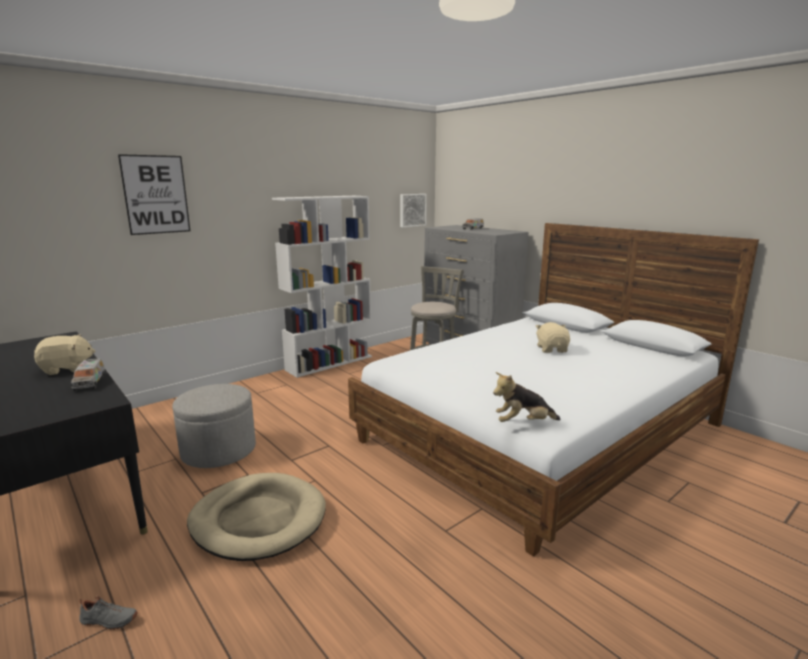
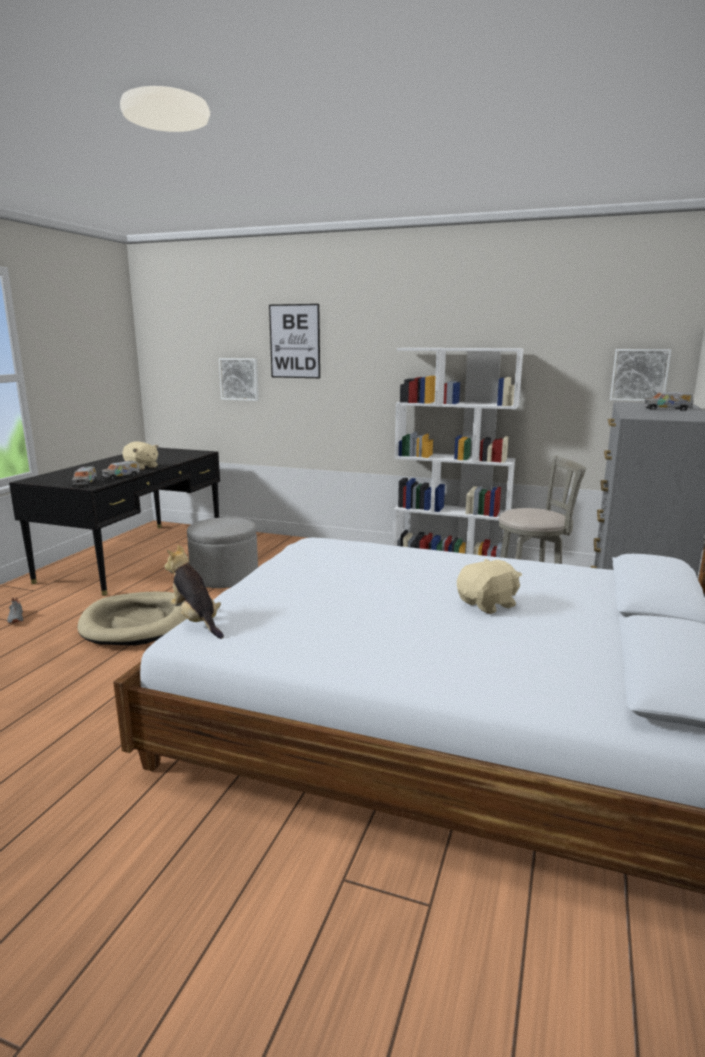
camera: 60 degrees right, 0 degrees up
(81, 403) = (85, 483): none -> toy truck
(83, 241) = (240, 379): none -> picture

